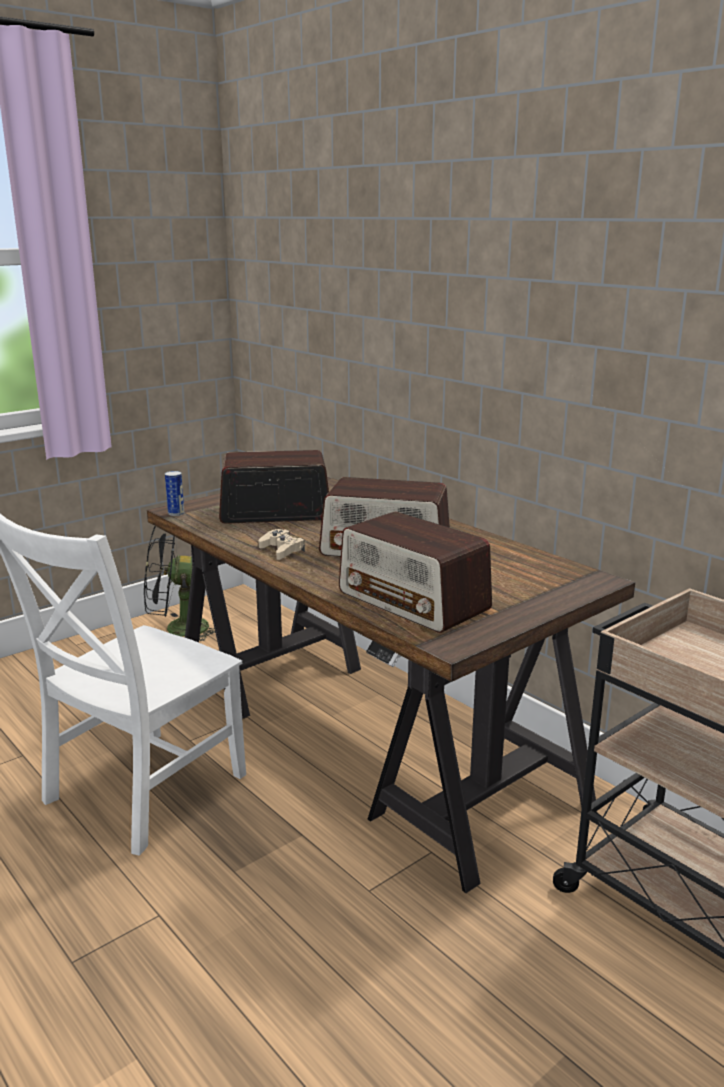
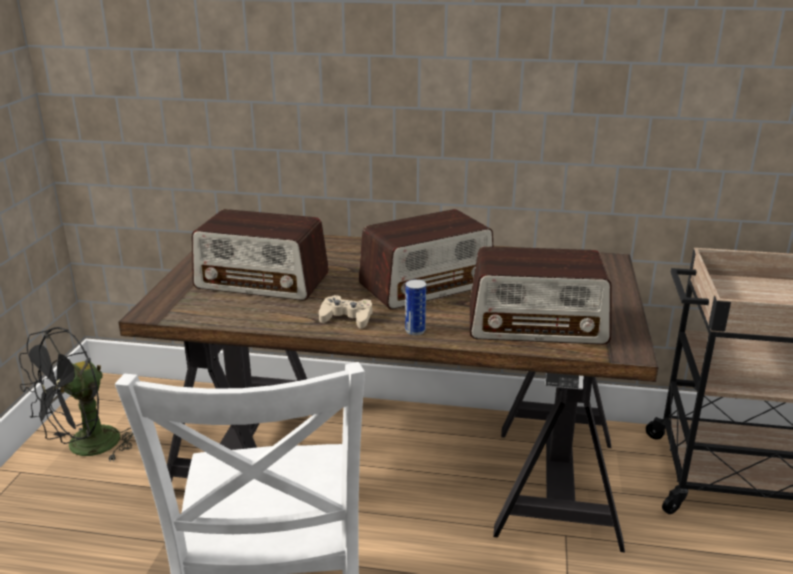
camera: 40 degrees left, 5 degrees up
(176, 513) = (163, 315): can -> can (415, 331)
(274, 512) = (263, 281): radio -> radio turned 120 degrees counterclockwise

